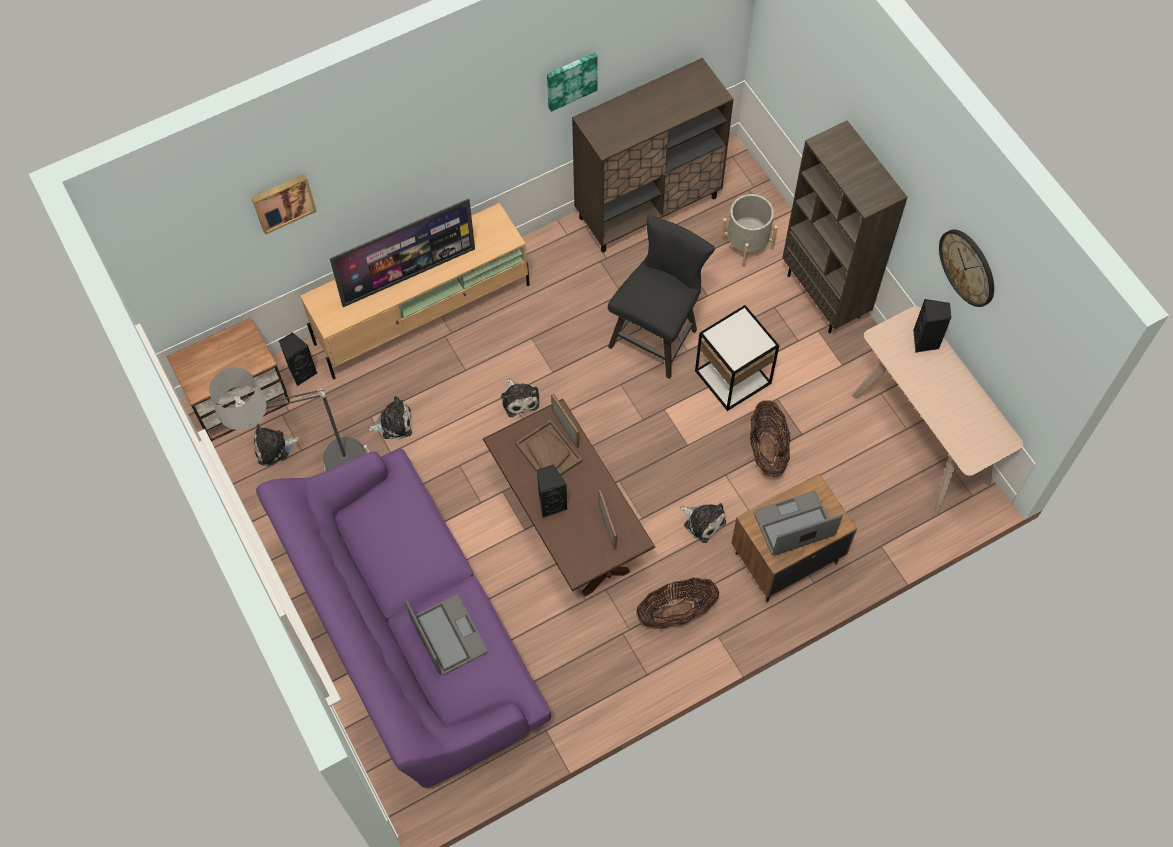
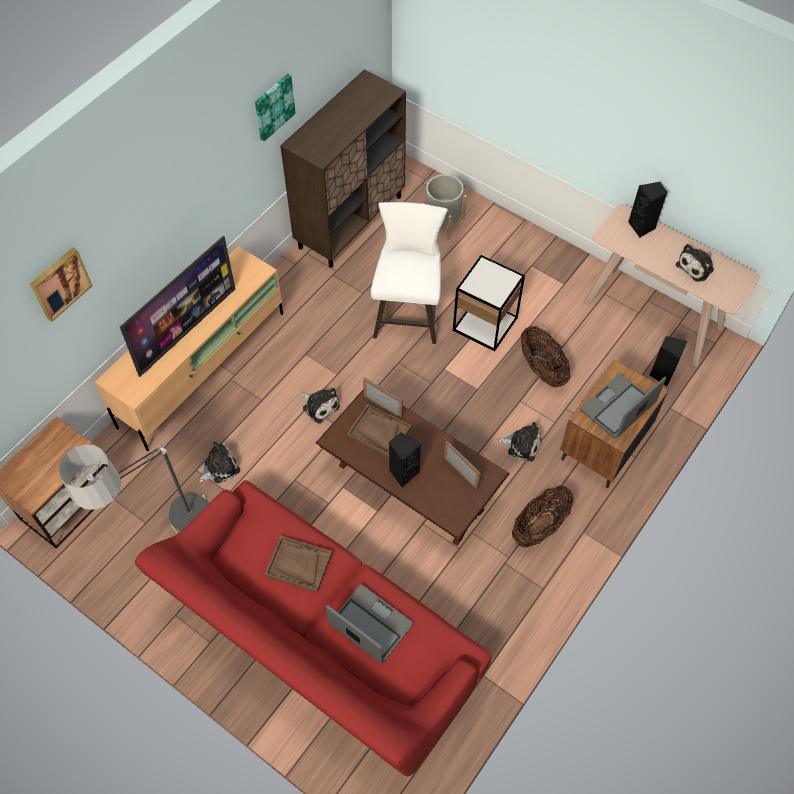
camera: 25 degrees left, 5 degrees down
(274, 448) = (119, 530): plush toy -> plush toy (696, 266)
(302, 372) = (116, 456): black speaker -> black speaker (661, 374)
(410, 551) = (298, 564): none -> brown tray
(411, 629) = (320, 638): purple sofa -> red sofa
(657, 334) = (408, 313): black stool -> white stool
(825, 296) = (523, 239): brown bookcase -> none
(968, 267) = (674, 139): wall clock -> none

